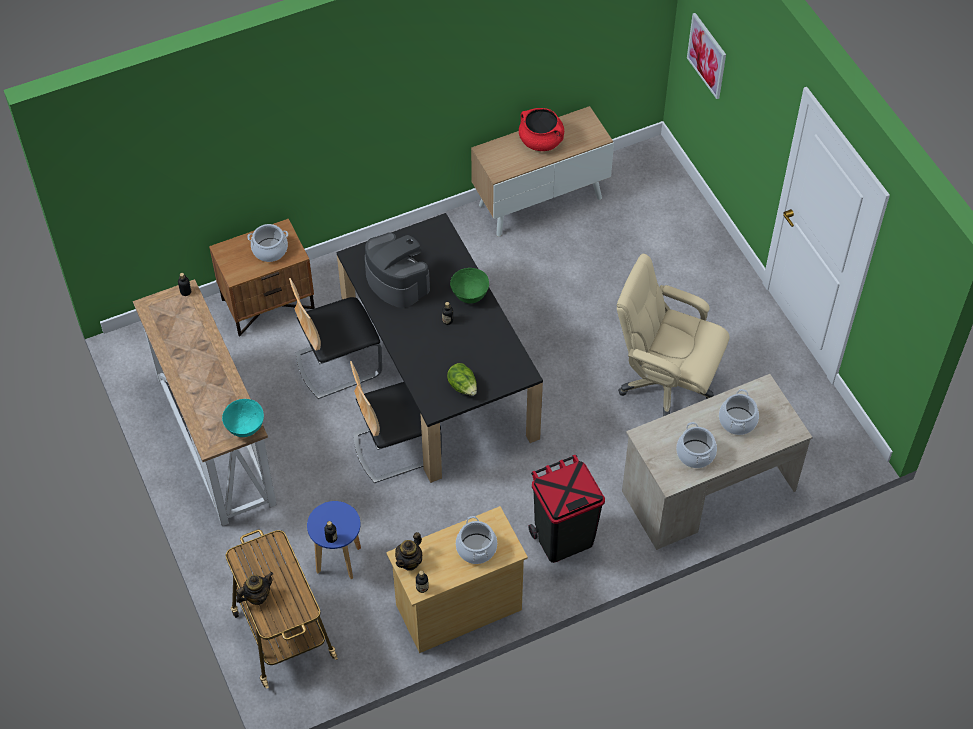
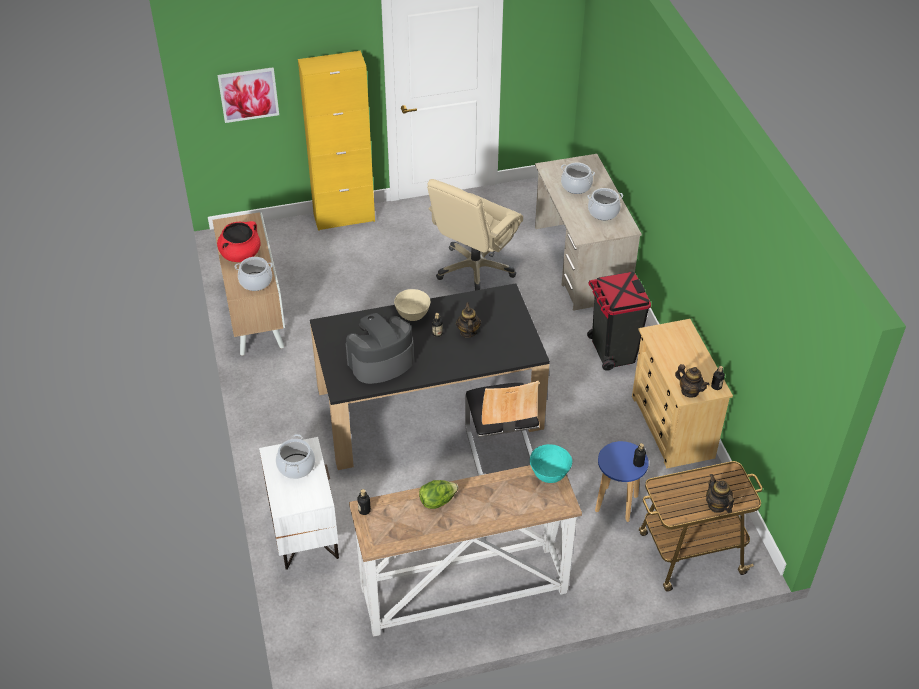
camera: 80 degrees left, 10 degrees down
(268, 303) = (303, 529): brown nightstand -> white nightstand
(337, 363) = (395, 481): chair -> none
(455, 347) = (468, 332): none -> teapot
(463, 387) = (513, 333): lettuce -> lettuce (437, 501)
(470, 296) = (413, 315): green bowl -> beige bowl
(476, 548) = (679, 347): cooking pot -> cooking pot (255, 281)
(717, 245) = (344, 218): none -> yellow cabinet

